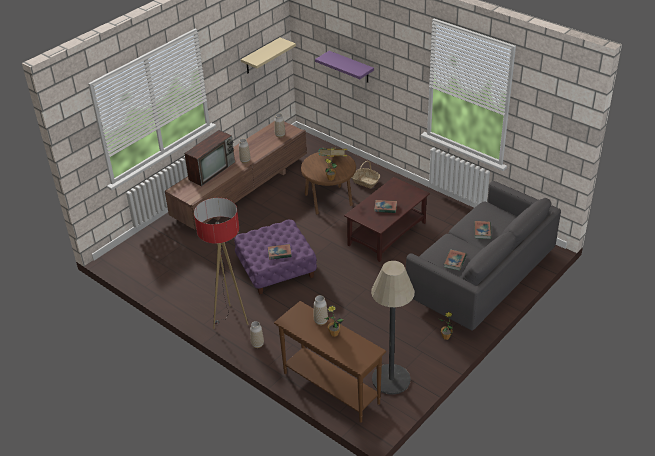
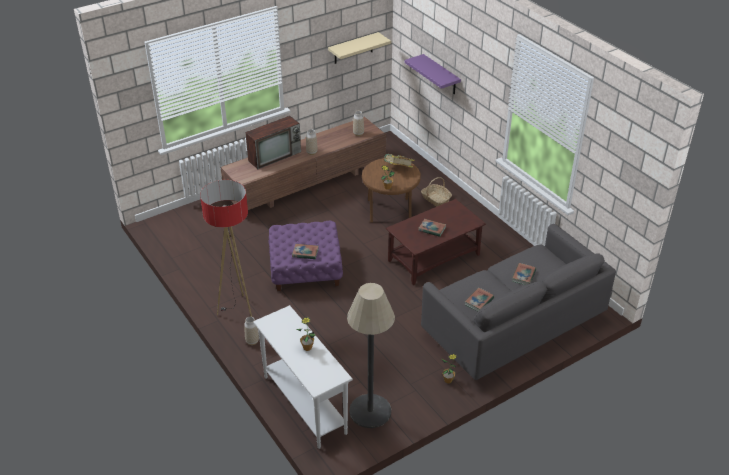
camera: 15 degrees right, 0 degrees up
(321, 321) = (300, 331): vase -> none
(330, 388) = (303, 405): brown console table -> white console table

